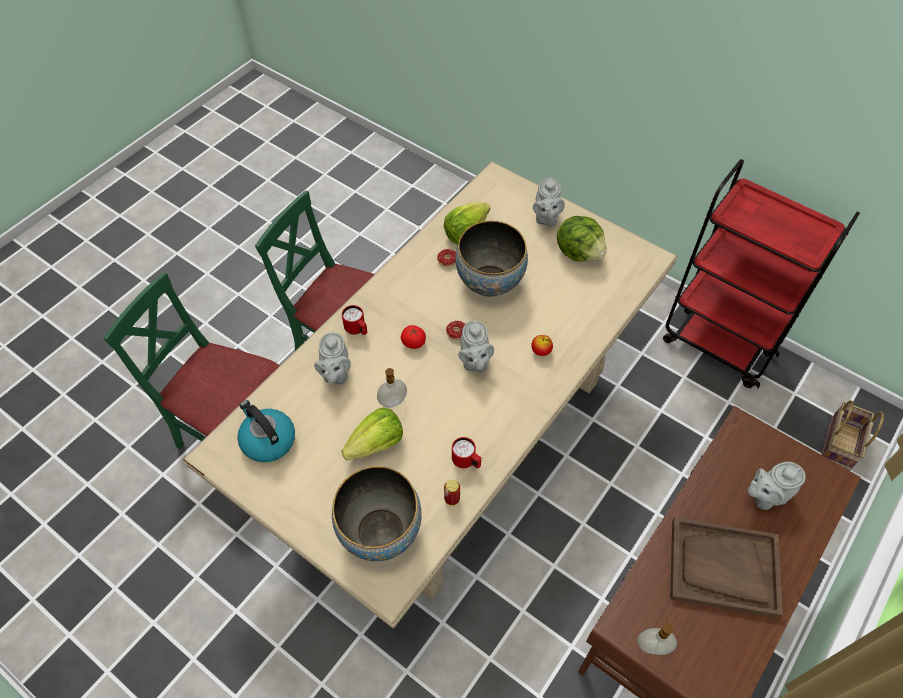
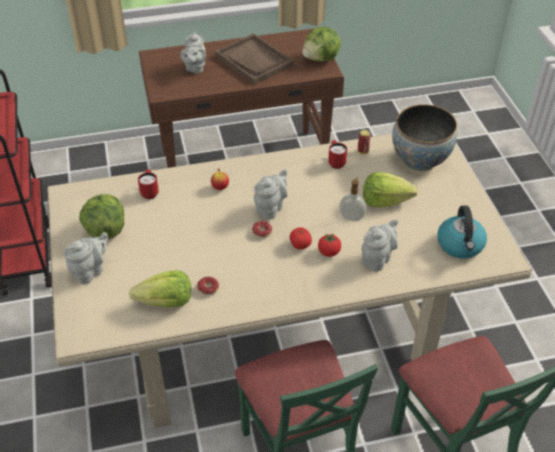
camera: 140 degrees left, 10 degrees down
(357, 330) = (334, 279): red mug -> red mug (149, 192)
(383, 352) = (329, 252): none -> tomato
(489, 282) = (197, 251): bowl -> none
(652, 646) = (321, 59): soap dispenser -> lettuce
(765, 496) = (195, 68): grey teapot -> grey teapot turned 75 degrees clockwise
(840, 445) = (52, 168): basket -> none

